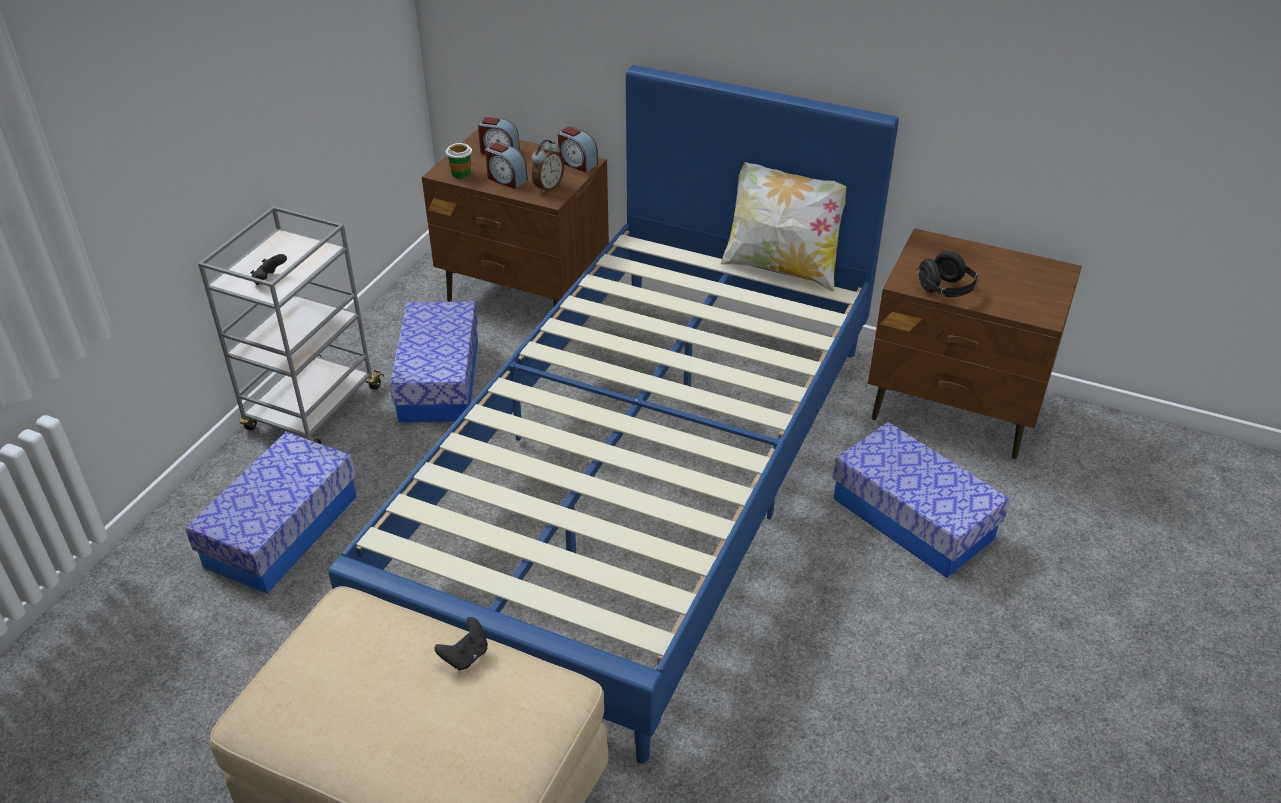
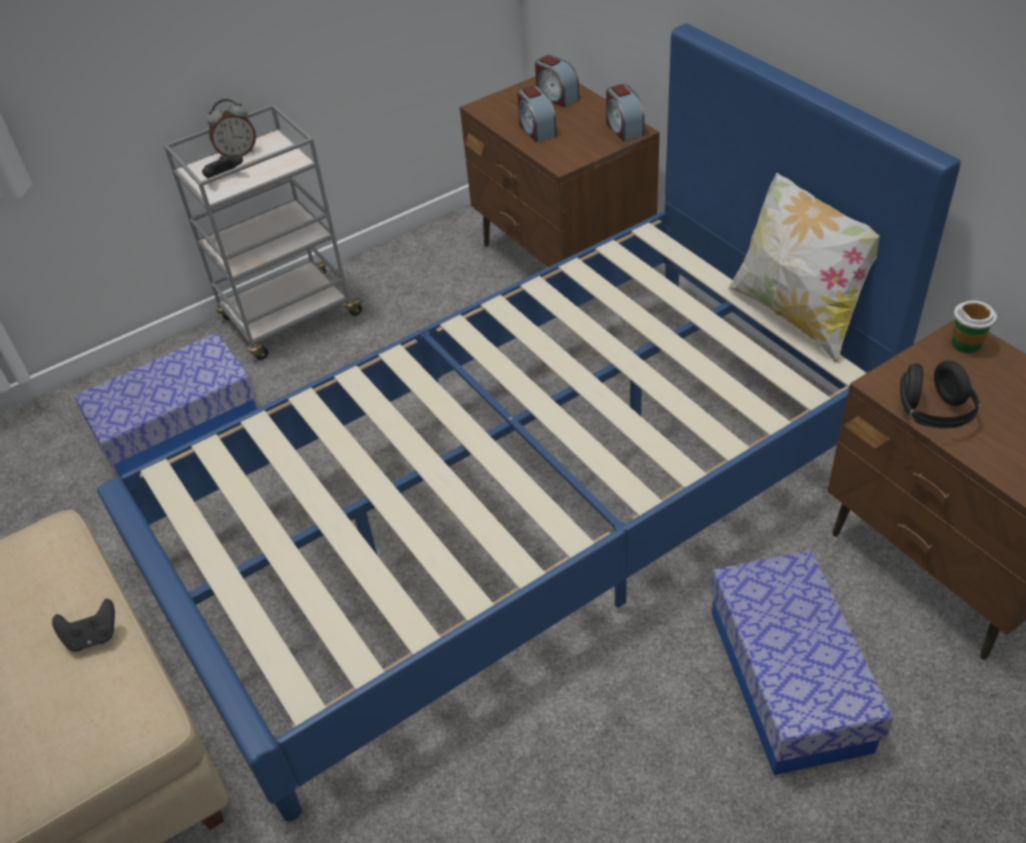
camera: 35 degrees right, 5 degrees up
(440, 380) = (416, 325): storage box -> none
(461, 173) = (498, 112): cup -> cup (966, 344)
(548, 187) = (570, 148): alarm clock -> alarm clock (237, 154)

